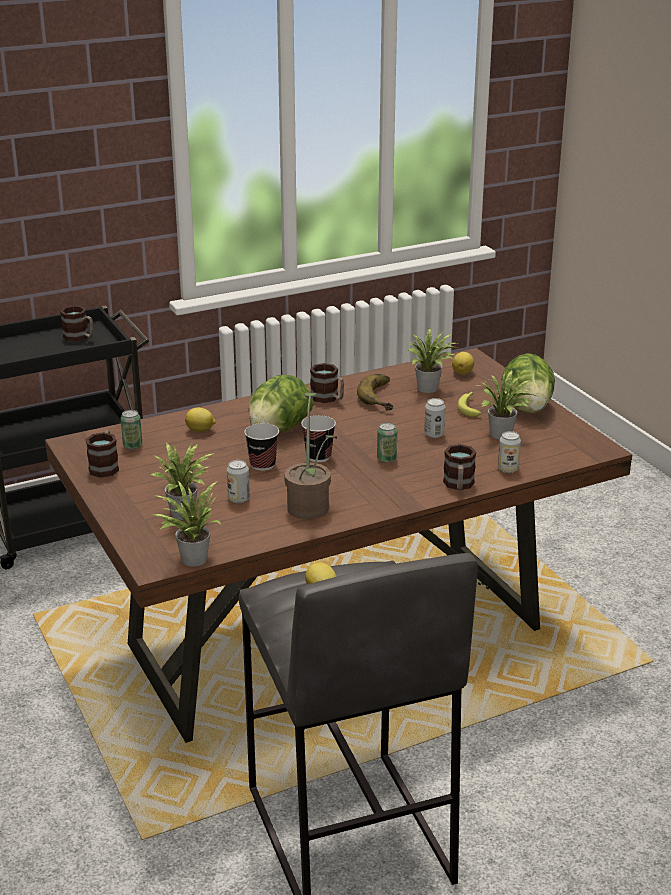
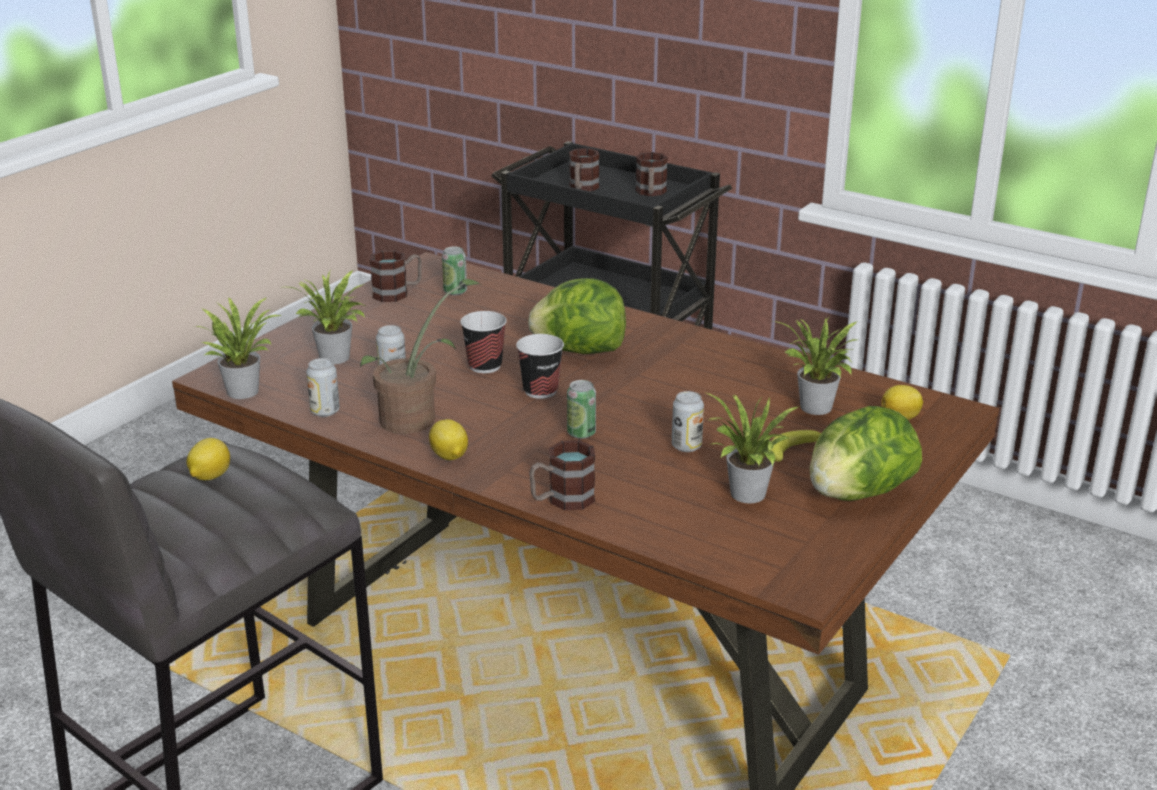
camera: 60 degrees right, 0 degrees up
(200, 430) = (528, 312): lemon -> lemon (449, 456)
(328, 399) = (698, 355): mug -> mug (582, 188)
(384, 396) = (752, 386): banana -> none
(508, 469) = (649, 525): can -> can (325, 411)

